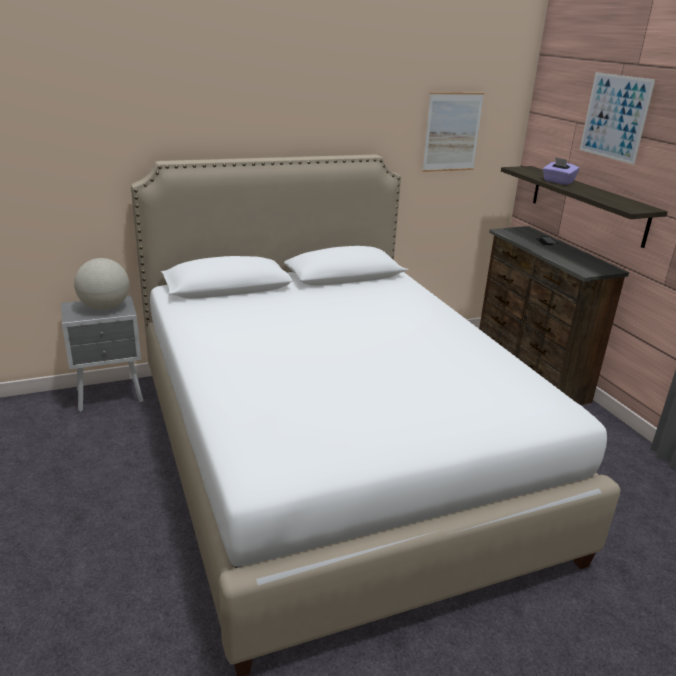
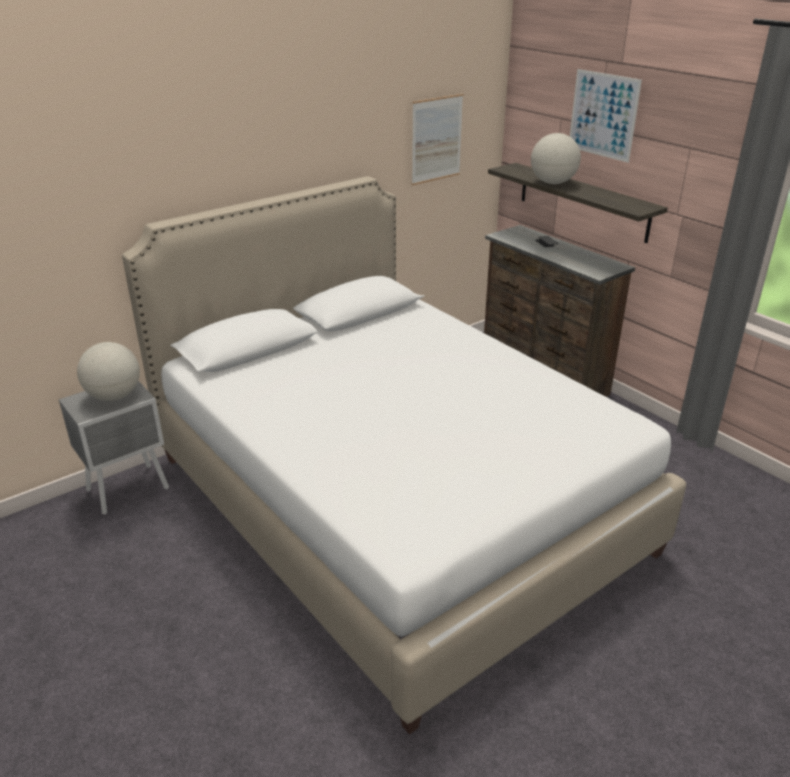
camera: 15 degrees left, 5 degrees up
(558, 182) = (553, 183): purple tissue box -> globe

